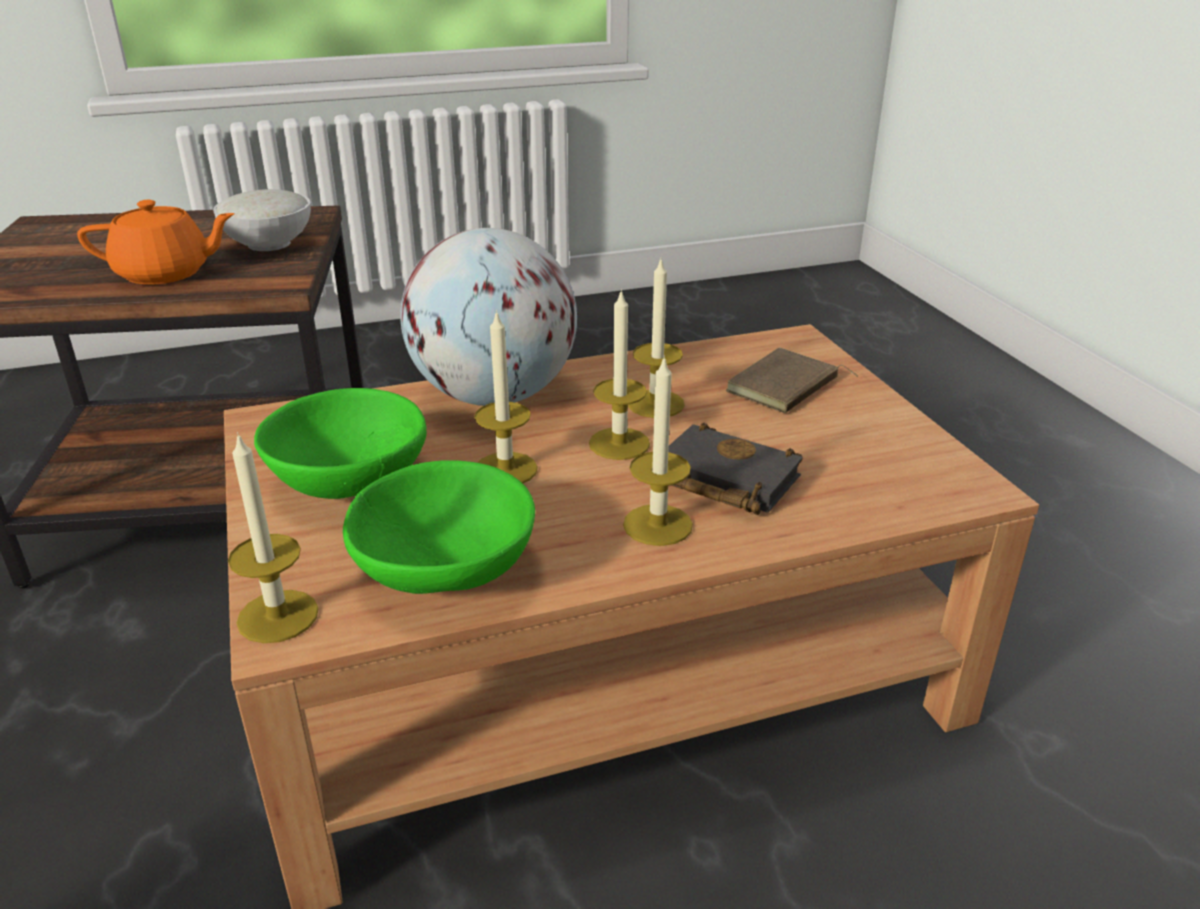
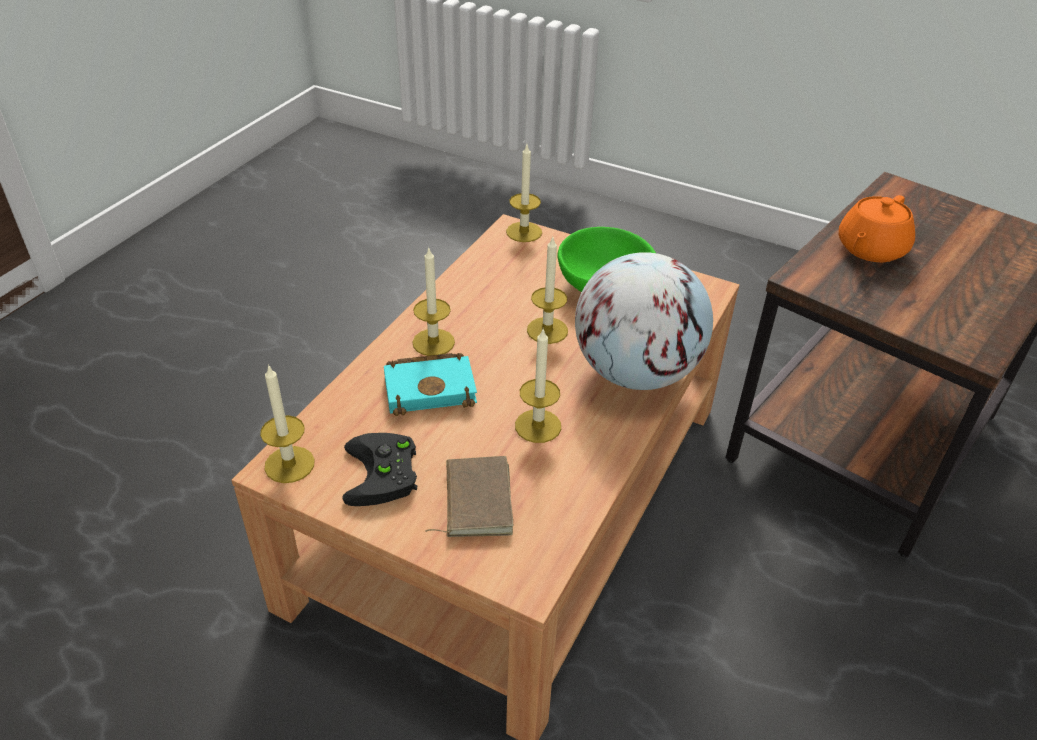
camera: 135 degrees right, 10 degrees up
(270, 243) = (903, 305): white bowl -> none
(443, 571) = (494, 274): green bowl -> none
(619, 443) = (516, 380): candle -> candle (289, 464)
(721, 480) = (432, 387): black book -> turquoise book
(856, 436) = (384, 475): none -> black game controller

